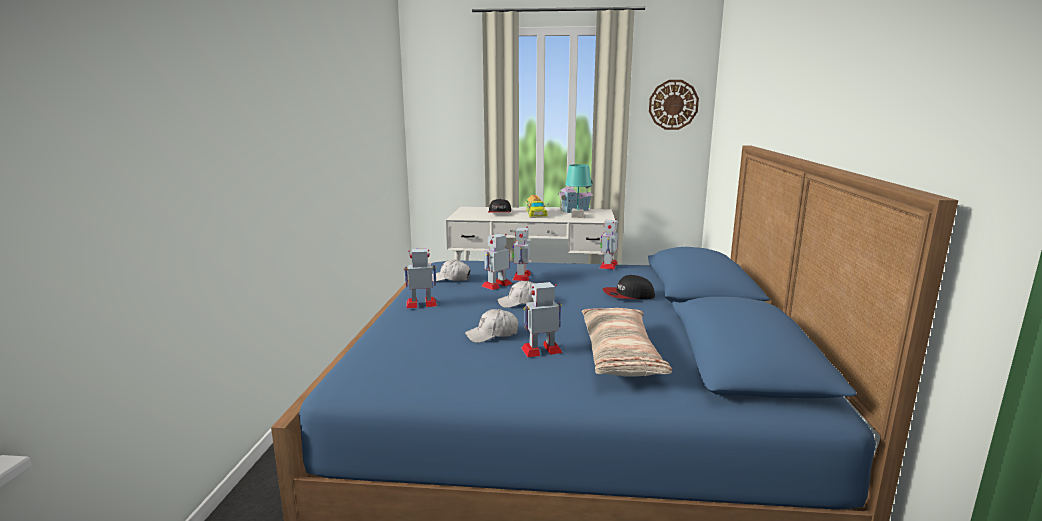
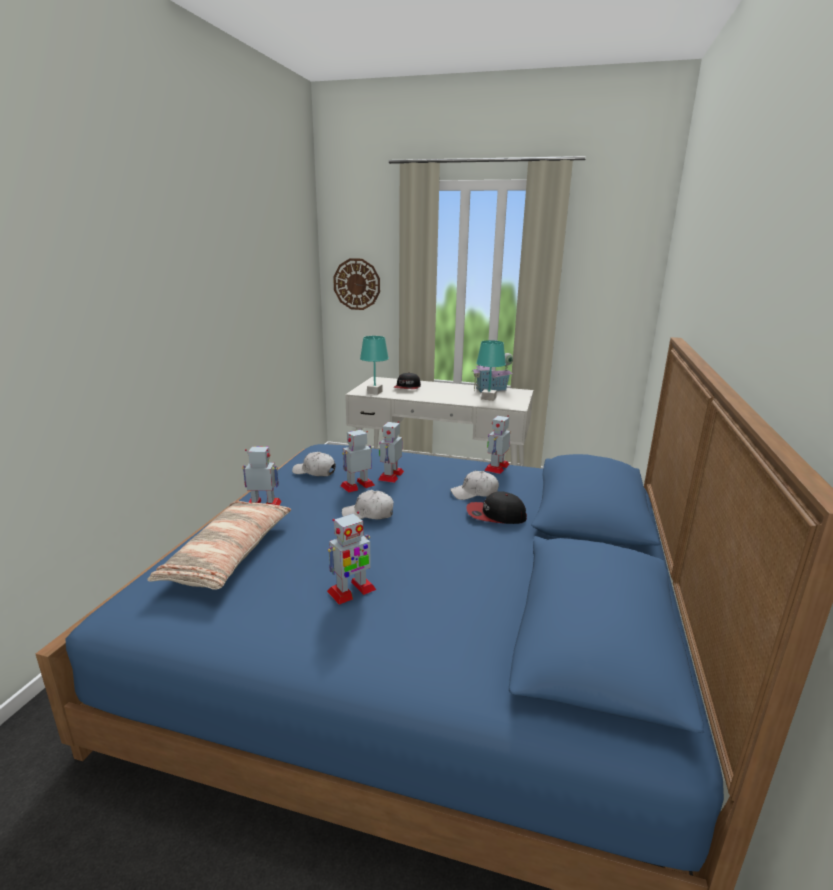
camera: 10 degrees right, 5 degrees up
(472, 217) = (375, 392): none -> turquoise table lamp
(492, 334) = (310, 559): white cap -> white cap (474, 493)
(535, 213) = (444, 391): toy truck -> none
(542, 350) = (351, 591): toy robot -> toy robot turned 150 degrees clockwise
(620, 354) = (438, 608): pillow -> pillow (230, 555)
(673, 105) = (614, 274): wall clock -> wall clock (357, 284)

